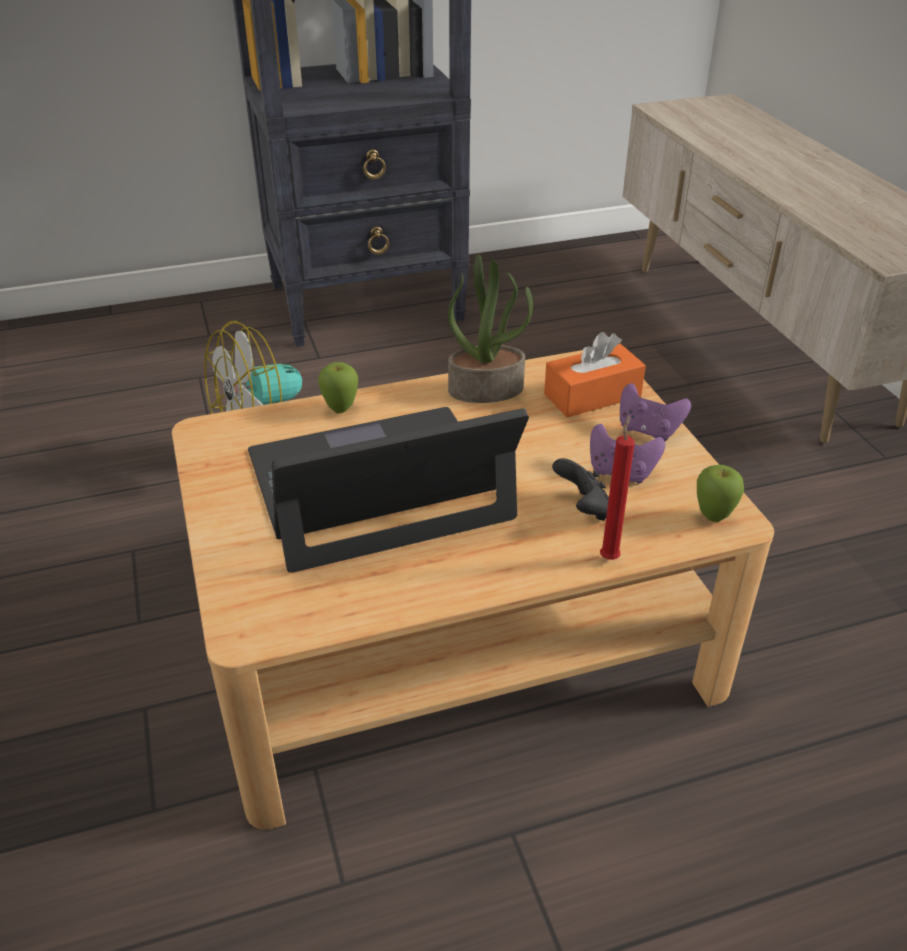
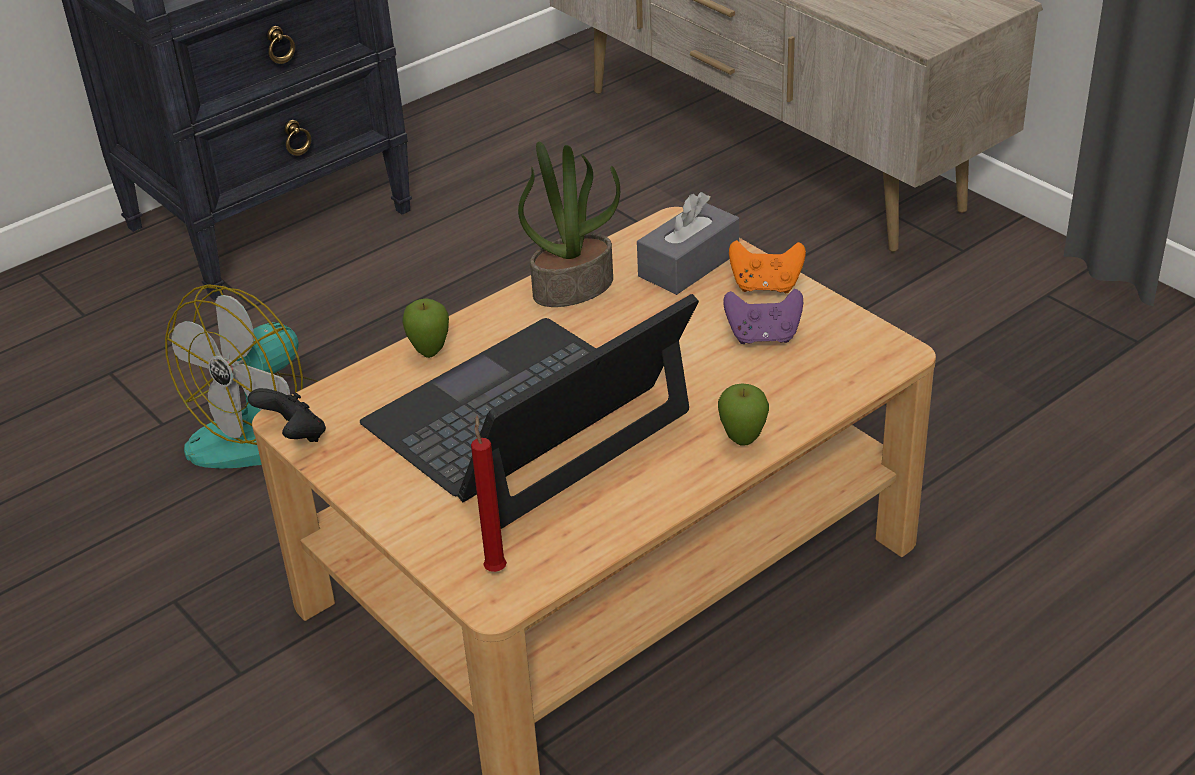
camera: 20 degrees left, 0 degrees up
(584, 509) = (748, 382): black game controller -> black game controller (294, 435)
(592, 395) = (688, 264): orange tissue box -> grey tissue box
(610, 557) = (799, 420): red candle -> red candle (495, 568)
(648, 430) = (766, 286): purple game controller -> orange game controller
(713, 517) = (873, 355): apple -> apple (743, 441)

